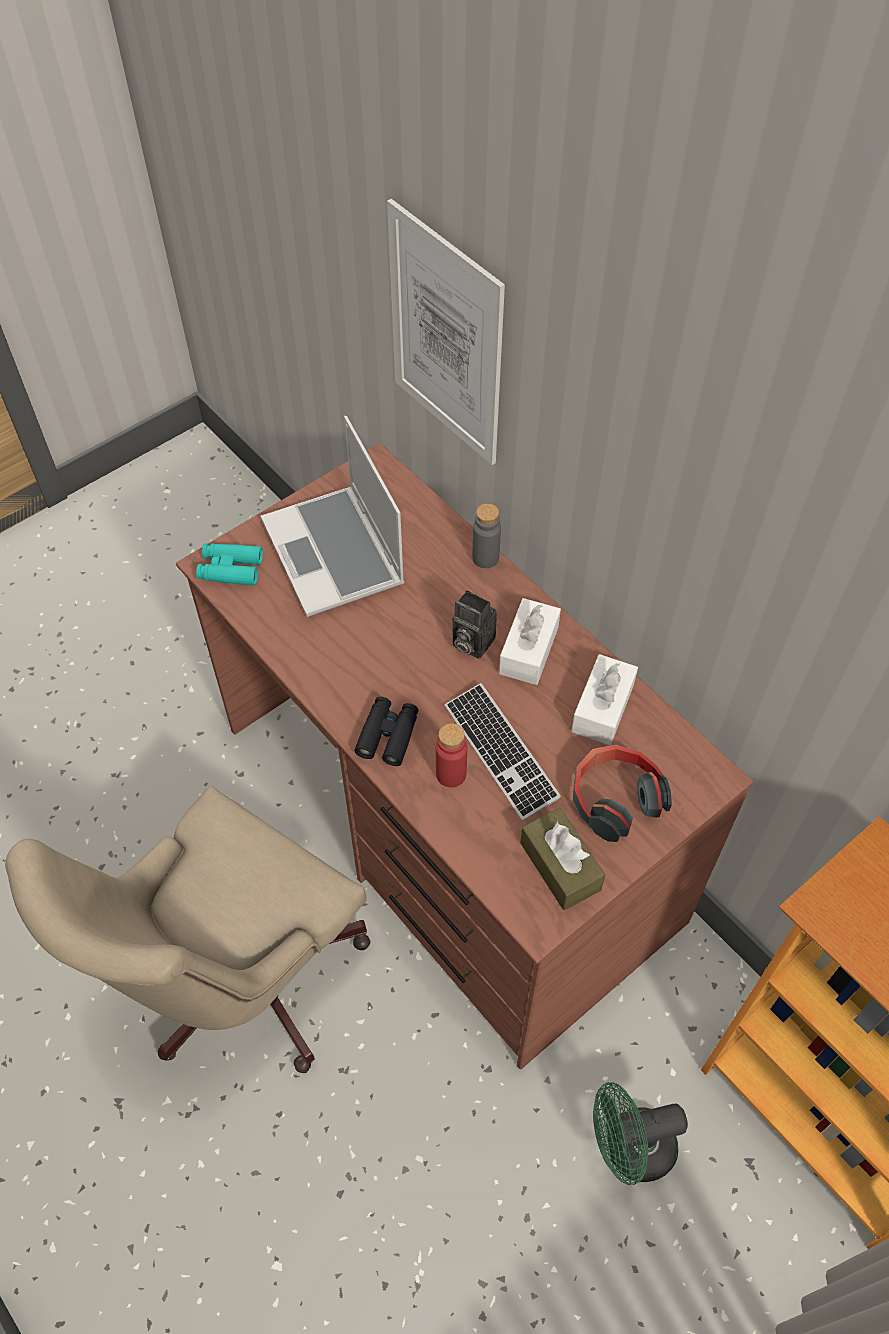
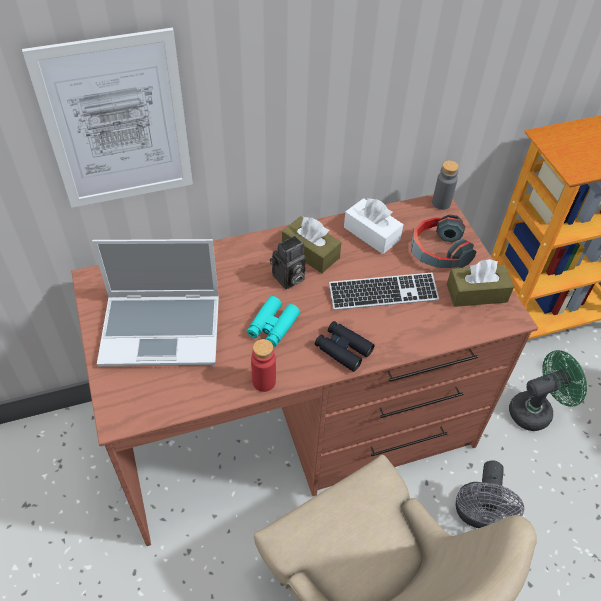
camera: 70 degrees left, 5 degrees down
(230, 569) = (133, 404): turquoise binoculars -> turquoise binoculars (273, 326)
(414, 1096) = (477, 515): none -> grey fan
(451, 774) = (389, 324): red bottle -> red bottle (264, 381)
(485, 558) = (221, 247): grey bottle -> grey bottle (441, 203)
(528, 650) = (310, 252): white tissue box -> brown tissue box
(629, 1149) = (536, 410): green fan -> green fan turned 120 degrees counterclockwise

